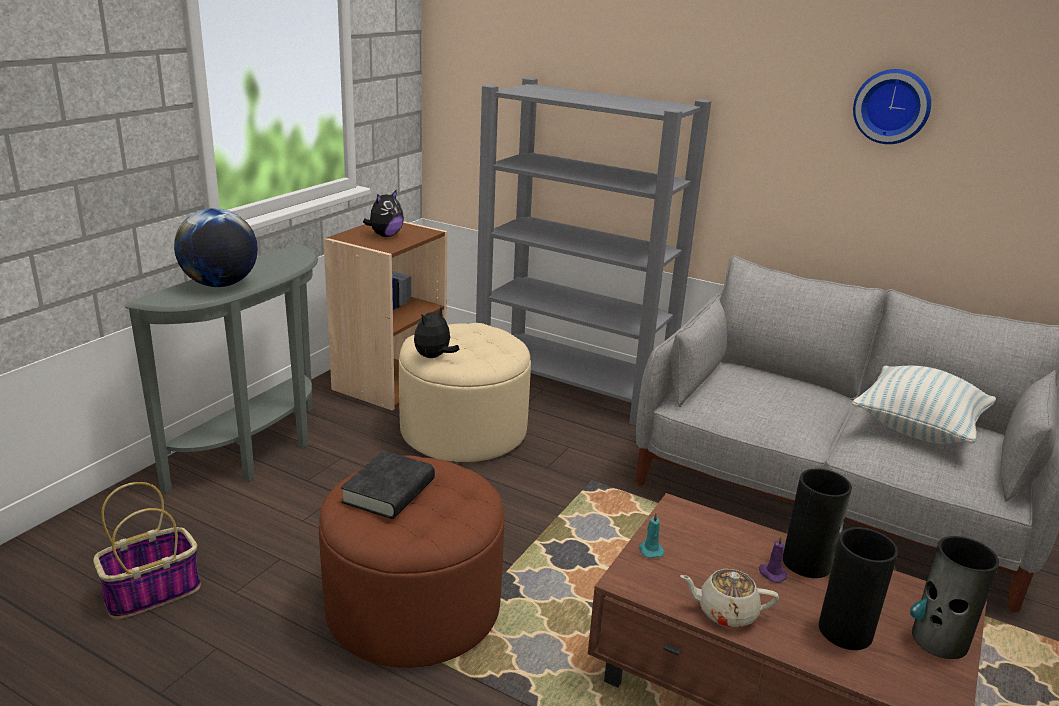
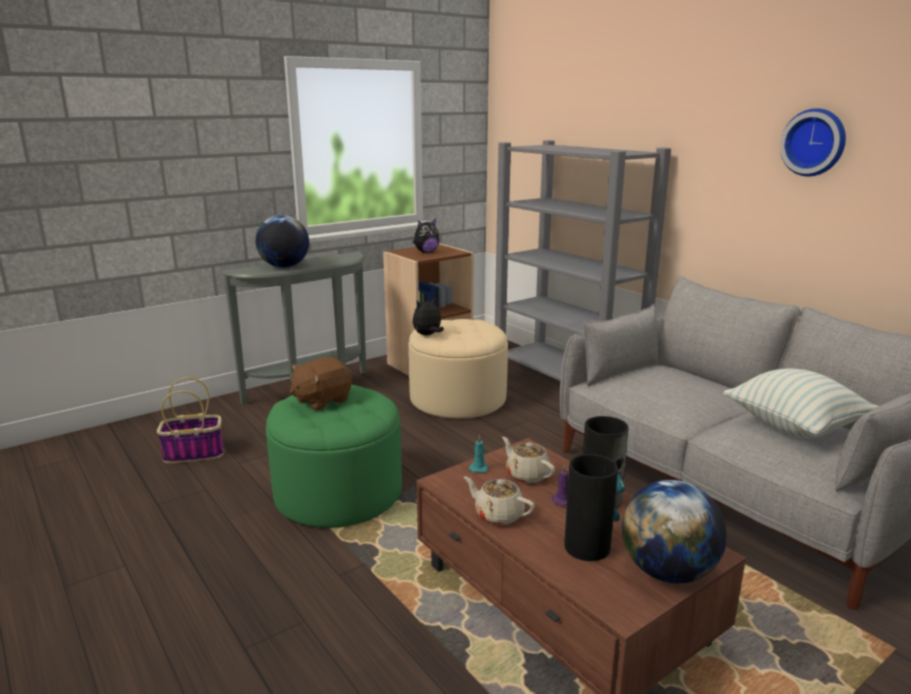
camera: 25 degrees right, 5 degrees down
(389, 491) = (321, 401): black book -> brown plush toy
(413, 606) = (338, 493): brown ottoman -> green ottoman
(708, 547) = (527, 474): none -> beige teapot
(939, 640) = (668, 571): vase -> globe

